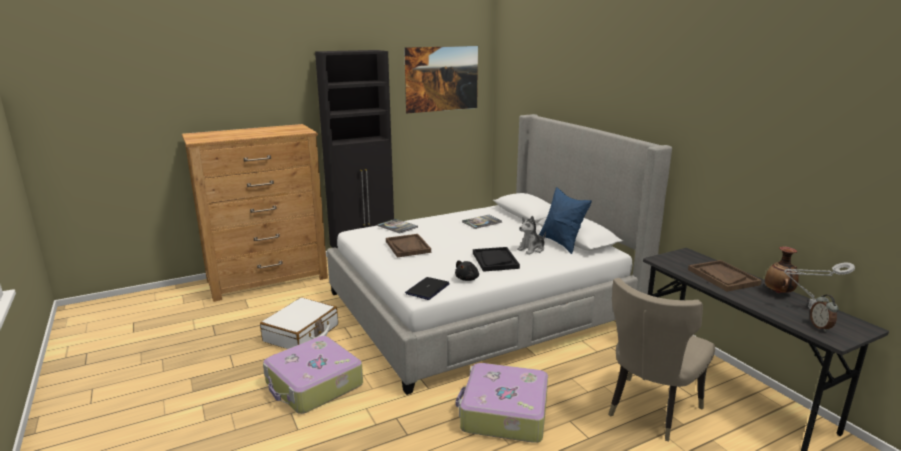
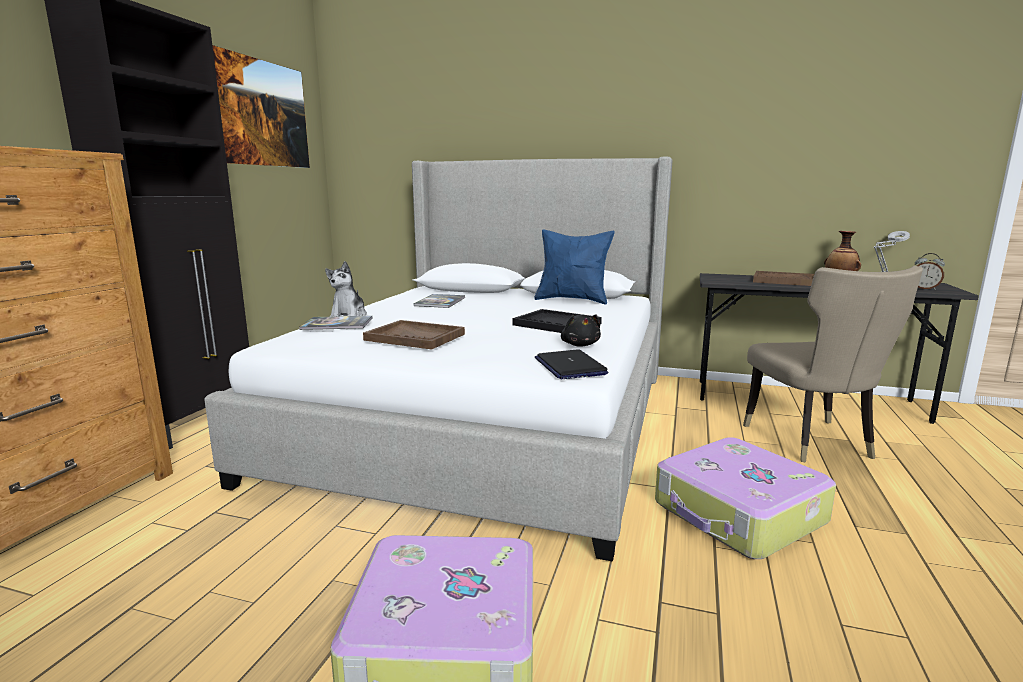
camera: 45 degrees left, 5 degrees down
(301, 333) = (264, 576): white suitcase -> none
(532, 249) = (561, 309): plush toy -> plush toy (348, 316)

